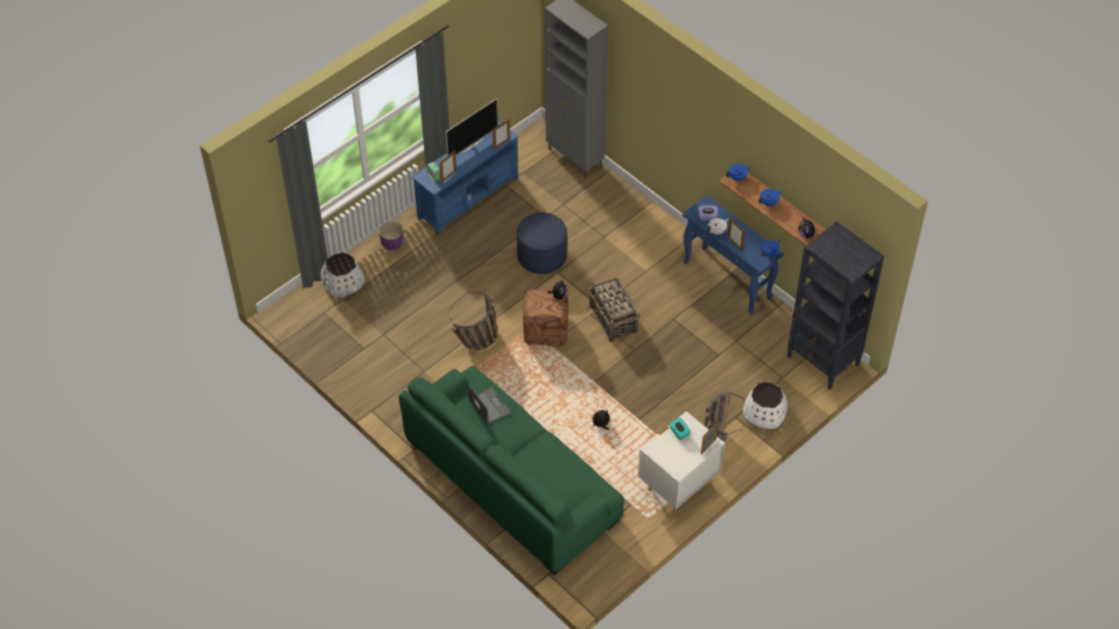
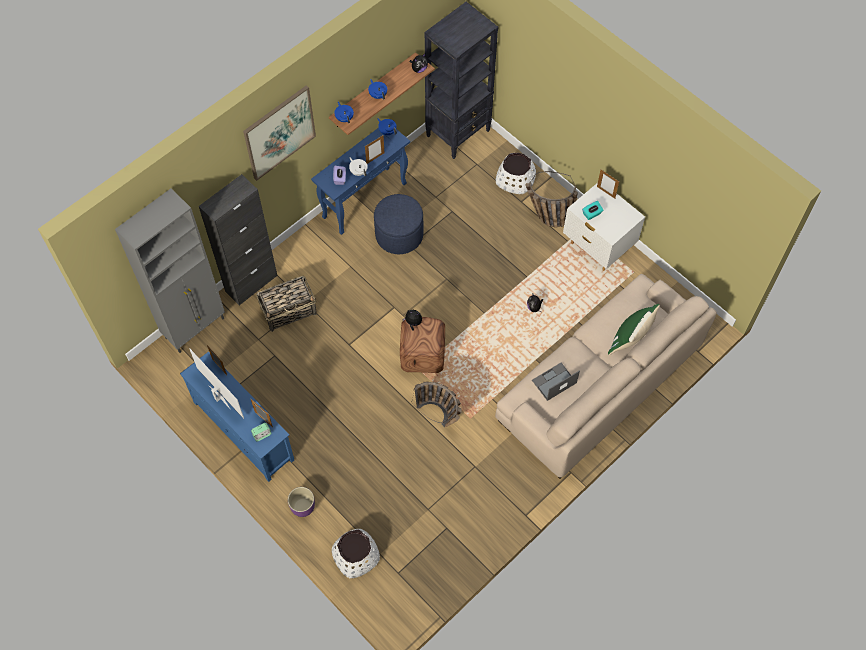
camera: 90 degrees left, 10 degrees up
(512, 479) = (599, 383): green sofa -> beige sofa
(536, 474) = (630, 340): none -> green pillow
(542, 256) = (327, 358): blue ottoman -> blue ottoman (399, 235)
(613, 319) = (410, 295): basket -> basket (289, 311)
(624, 196) = (251, 283): none -> black cabinet
(697, 113) = (279, 132): none -> picture

